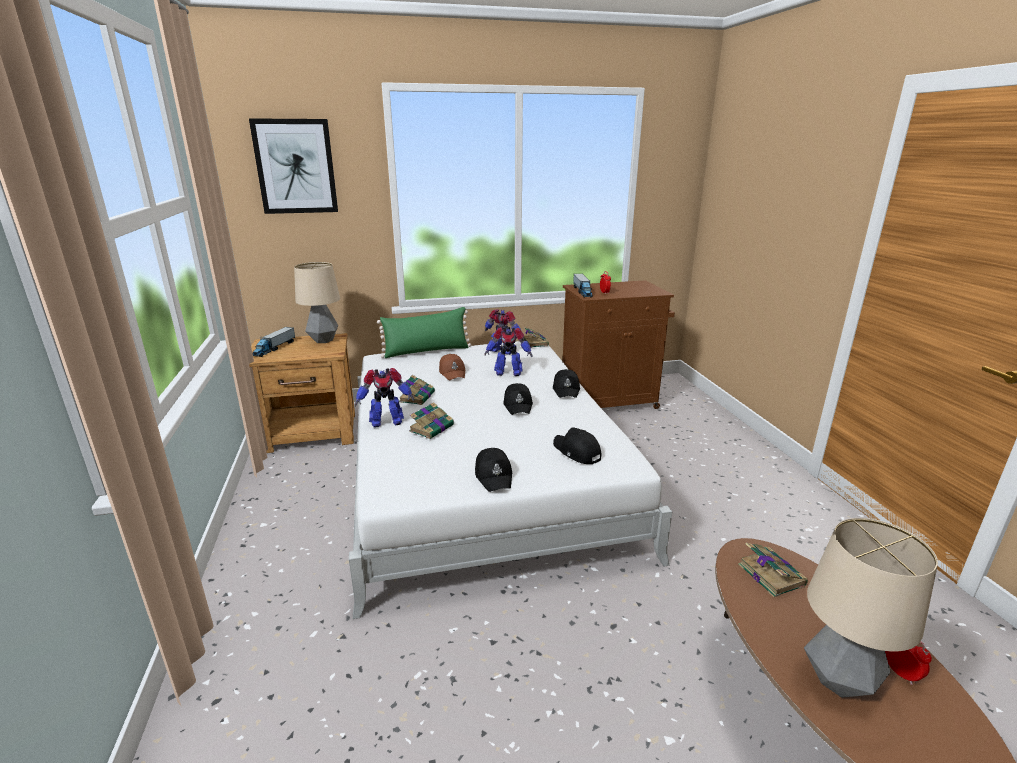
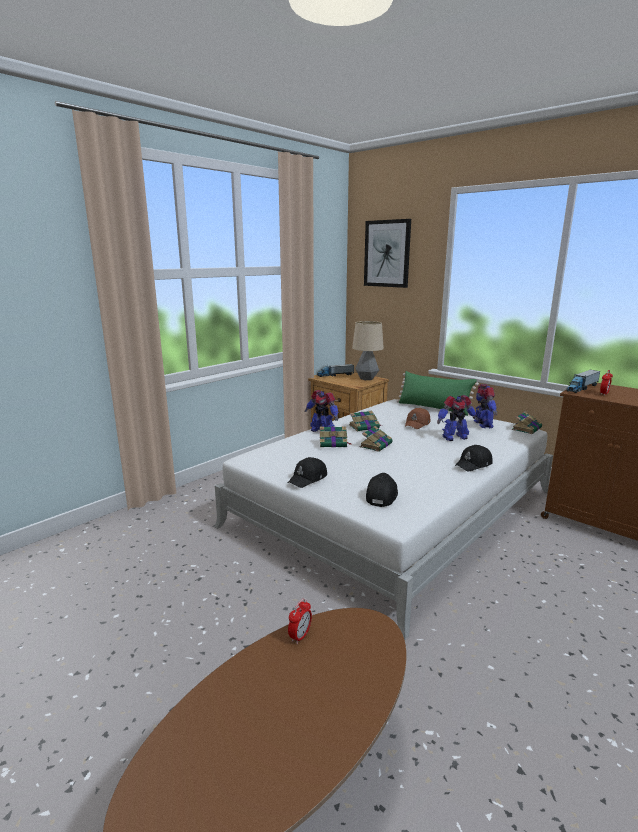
camera: 55 degrees right, 5 degrees down
(508, 372) = (454, 437): toy robot -> toy robot turned 75 degrees counterclockwise
(518, 405) = (412, 456): black cap -> none
(770, 574) = (351, 644): book -> book (376, 445)
(839, 681) = (237, 711): table lamp -> none
(901, 673) = (279, 760): alarm clock -> alarm clock (300, 636)

